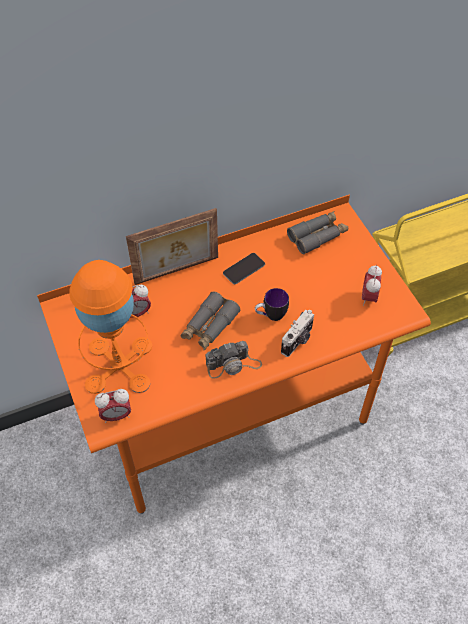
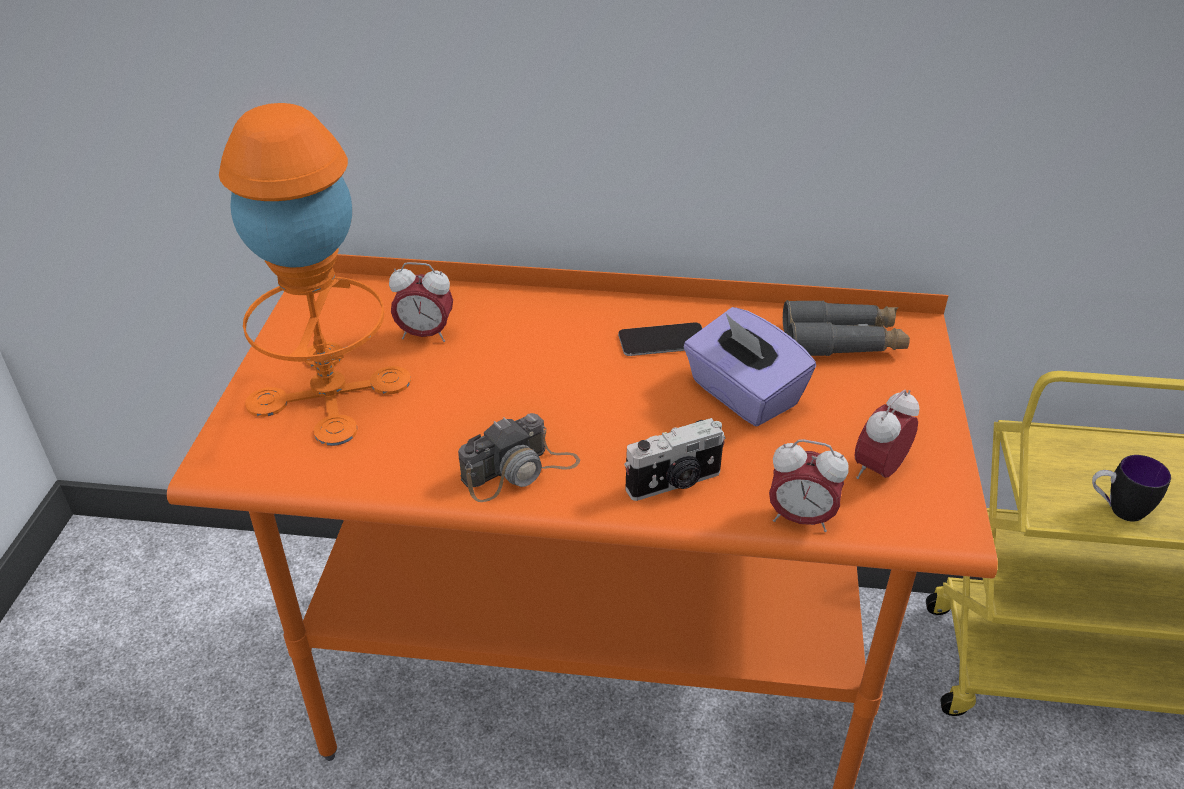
camera: 30 degrees right, 15 degrees down
(116, 415) = (254, 460): alarm clock -> alarm clock (800, 518)
(177, 271) = (543, 304): picture frame -> none
(209, 326) = (529, 397): grey binoculars -> none
(233, 365) = (520, 470): camera -> camera turned 45 degrees counterclockwise
(270, 316) = (654, 425): mug -> mug (1117, 509)
(295, 283) = (742, 394): none -> purple tissue box

